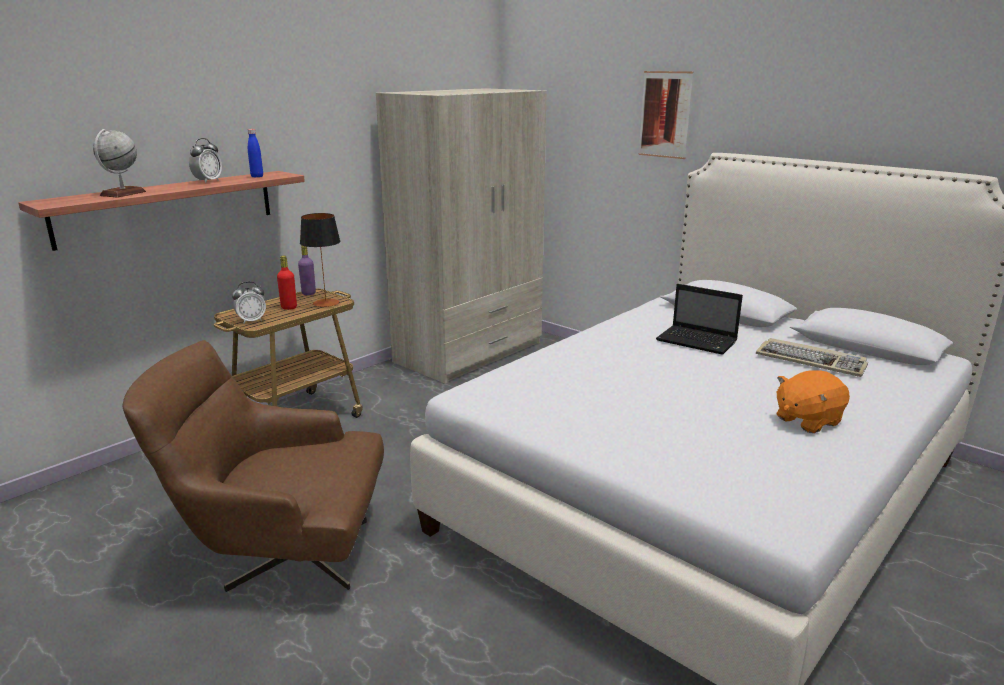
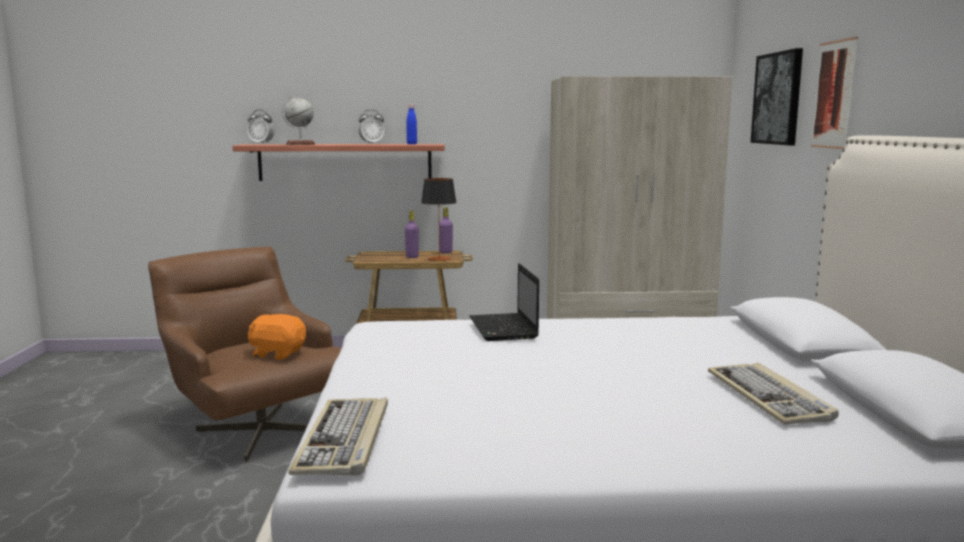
camera: 45 degrees right, 10 degrees down
(251, 321) = (370, 259): alarm clock -> alarm clock (261, 144)
(289, 307) = (412, 257): red bottle -> purple bottle
(584, 110) = (778, 98): none -> picture
(698, 341) = (679, 349): laptop -> laptop (504, 329)
(742, 503) = (345, 440): none -> keyboard
(807, 420) = (593, 428): orange plush toy -> orange plush toy (277, 353)

